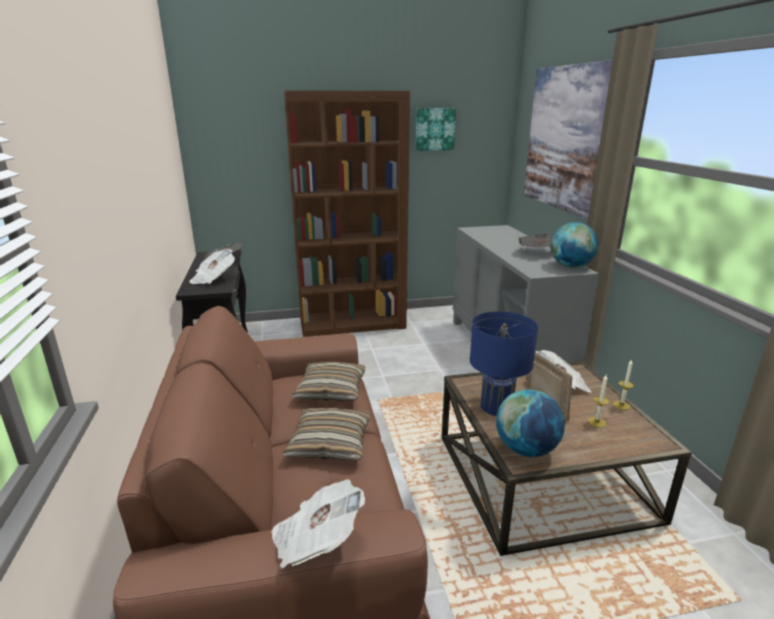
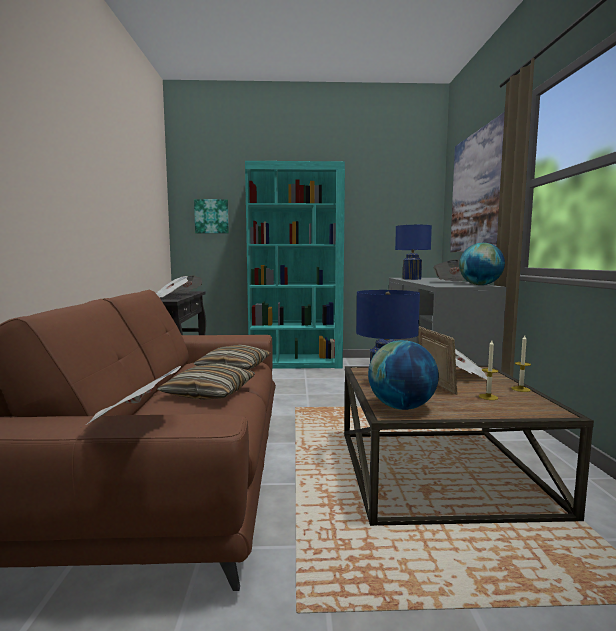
camera: 10 degrees right, 15 degrees down
(352, 323) = (296, 363): brown bookcase -> turquoise bookcase
(434, 129) = (372, 201): picture -> picture (211, 216)
(486, 235) = (411, 279): none -> blue table lamp

